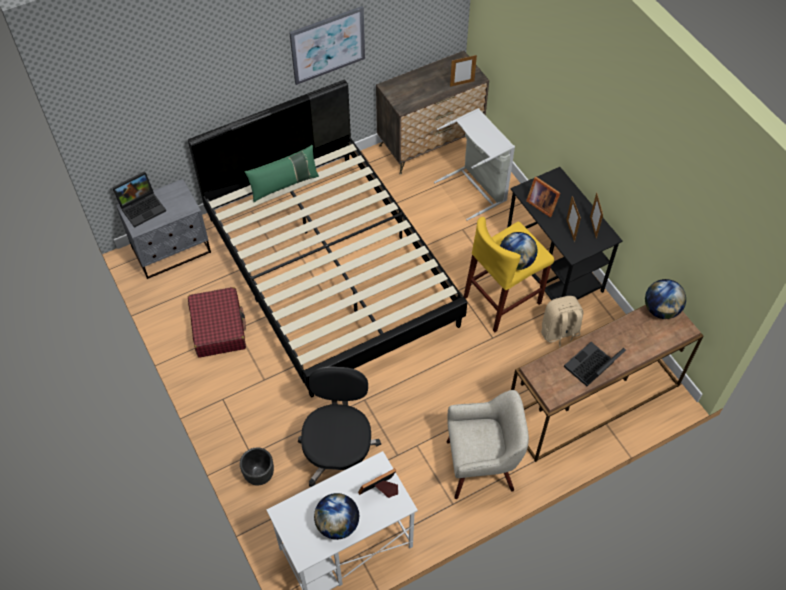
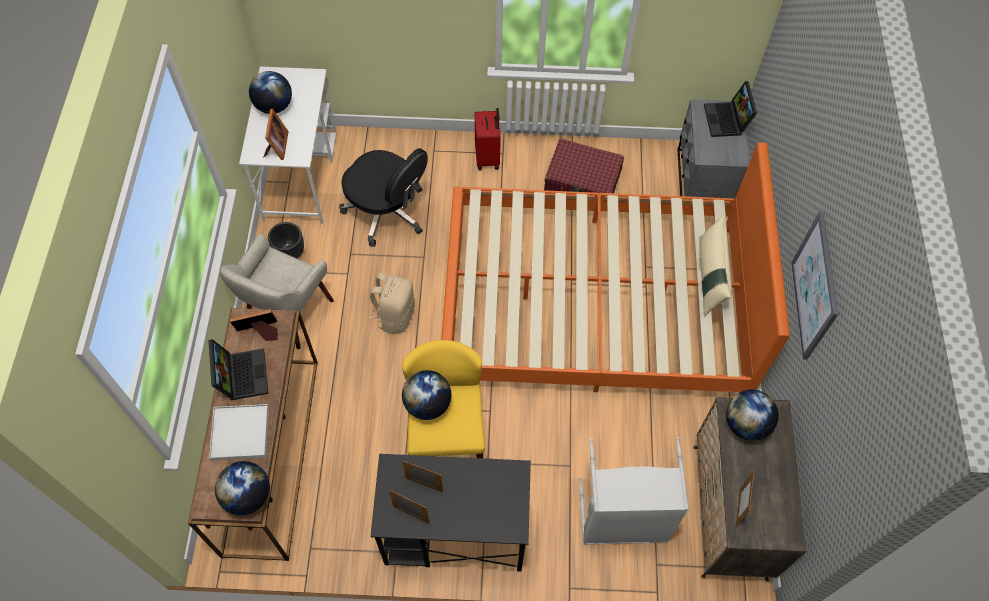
camera: 120 degrees right, 5 degrees up
(233, 407) = (488, 157): none -> red suitcase
(259, 475) = (410, 148): black planter -> black planter (290, 252)
(284, 185) = (709, 277): green pillow -> beige pillow
(331, 269) = (594, 304): black bed -> orange bed
(407, 97) = (746, 424): none -> globe
(541, 204) = (483, 479): picture frame -> picture frame (260, 332)
(559, 334) = (367, 477): beige backpack -> beige backpack (395, 315)
(629, 341) = (240, 433): none -> white tray

